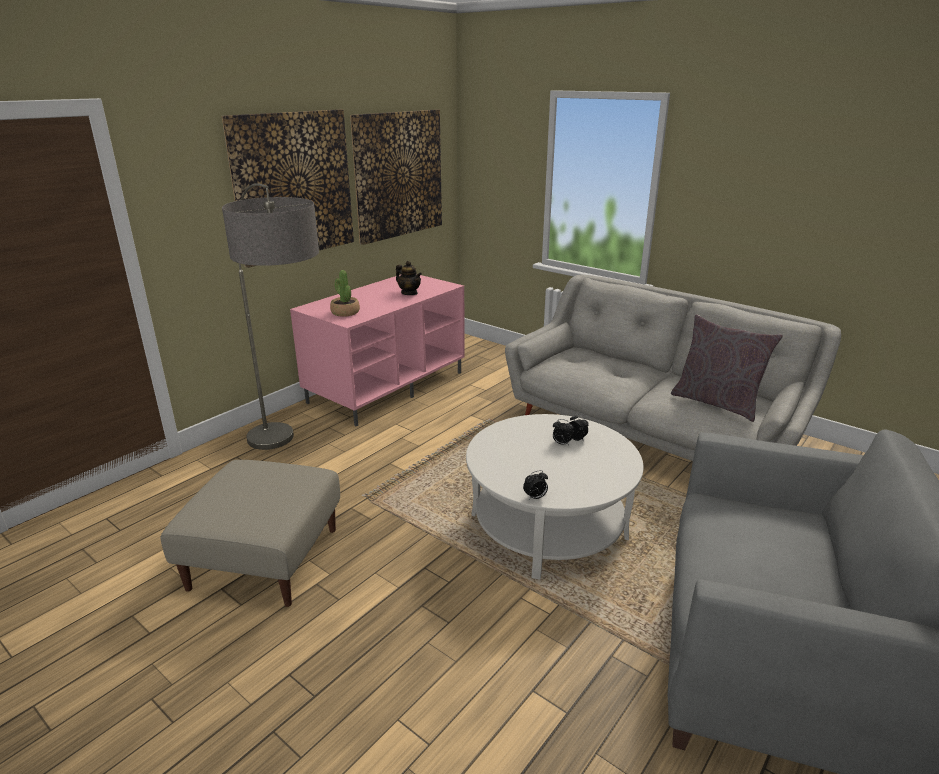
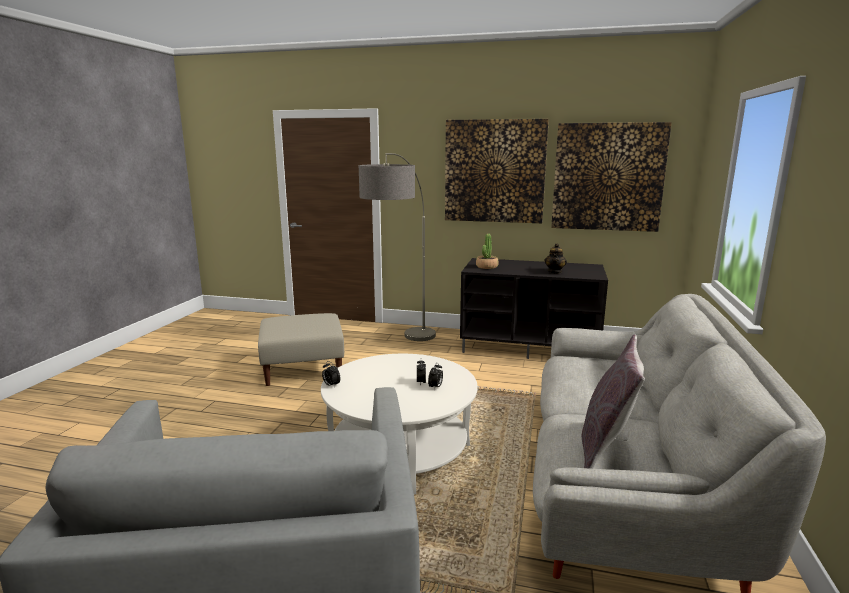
camera: 65 degrees right, 10 degrees down
(387, 386) = (530, 347): pink tv stand -> black tv stand

